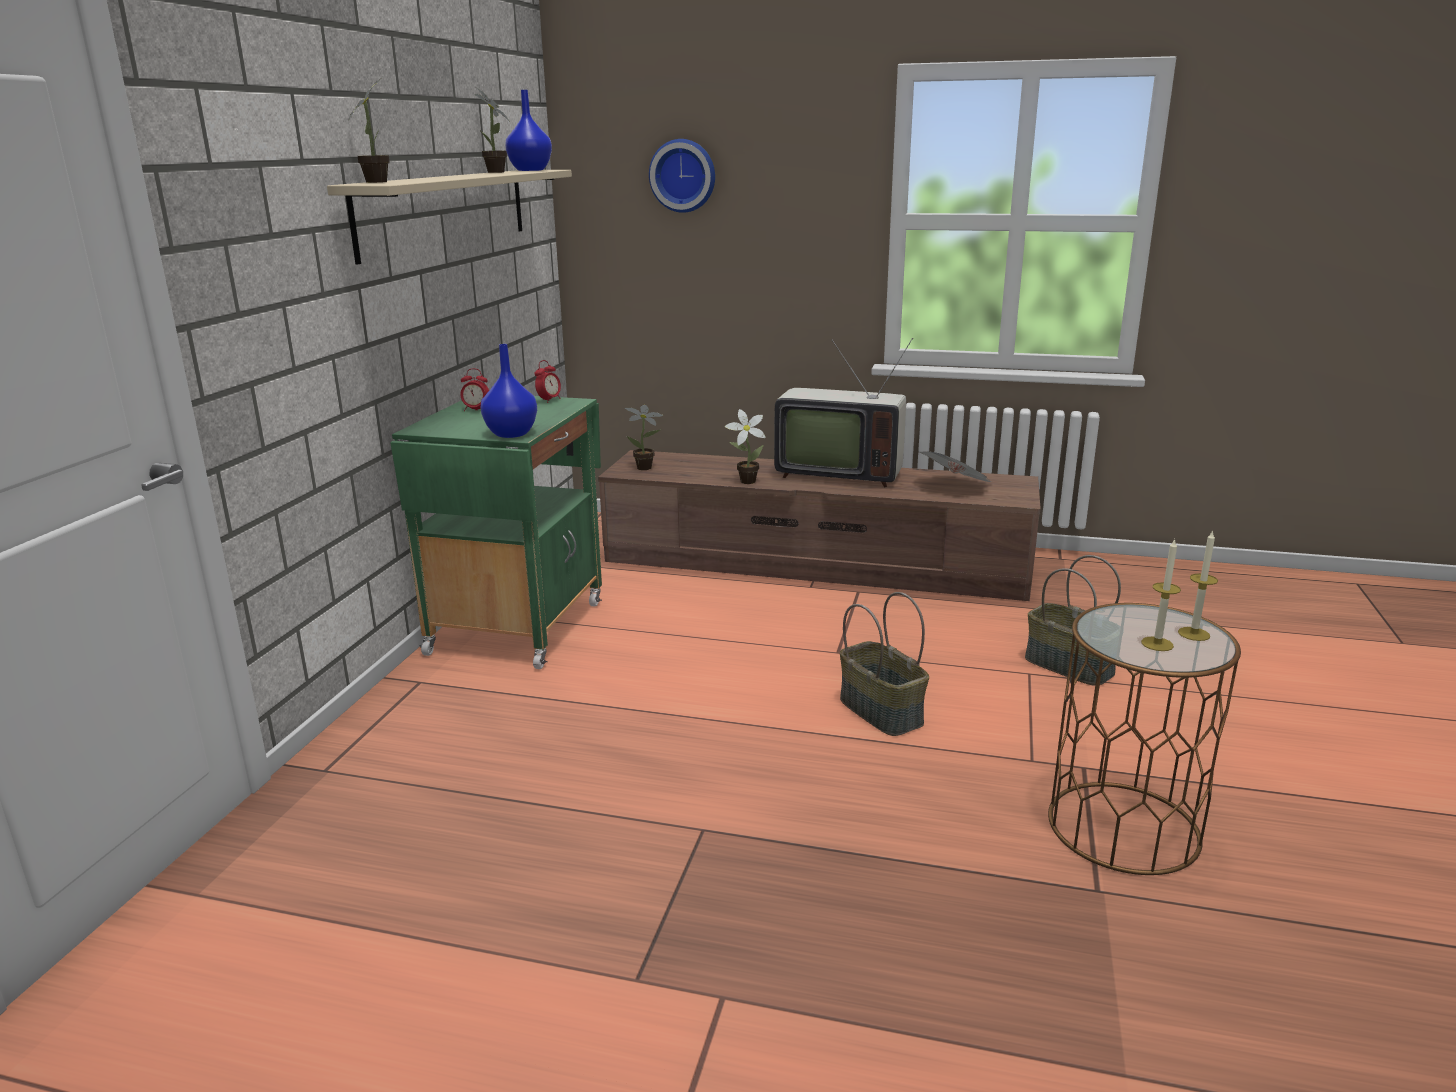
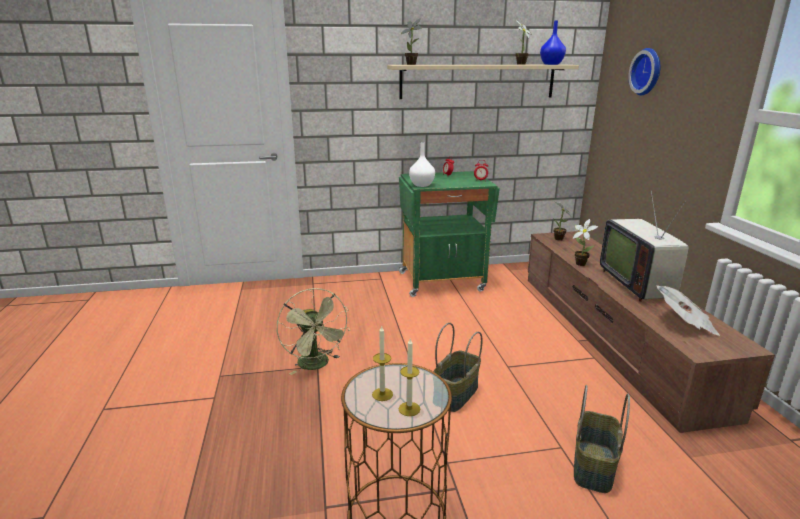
camera: 65 degrees right, 0 degrees up
(510, 434) = (421, 185): blue vase -> white vase
(699, 829) = (317, 365): none -> green fan

